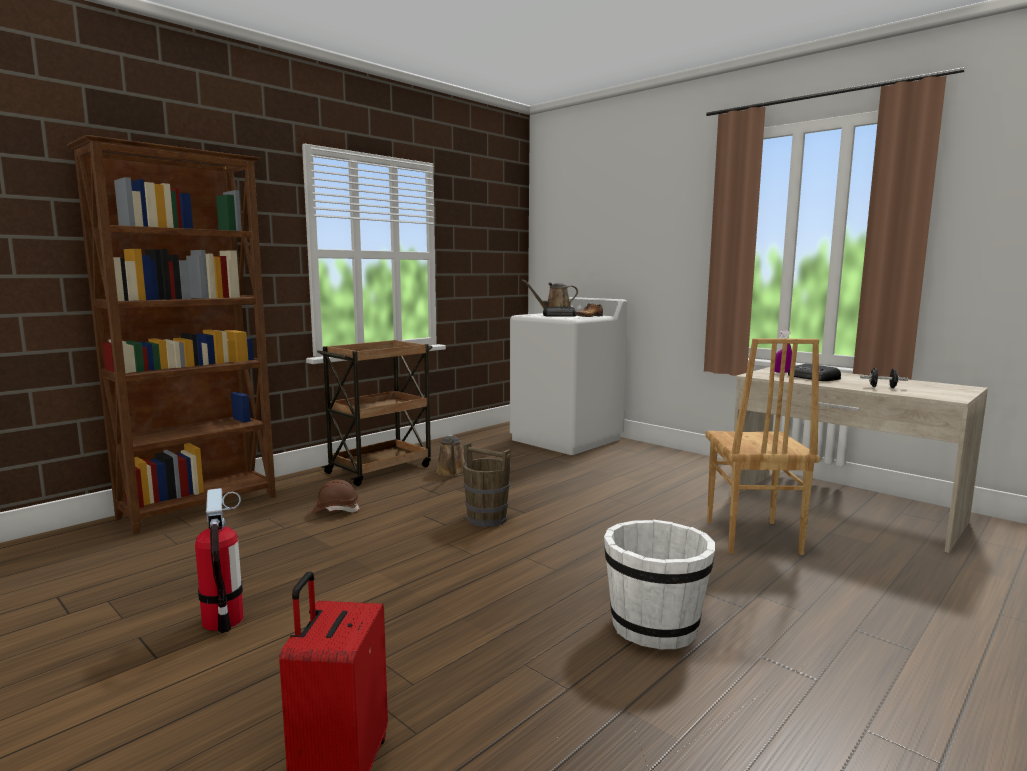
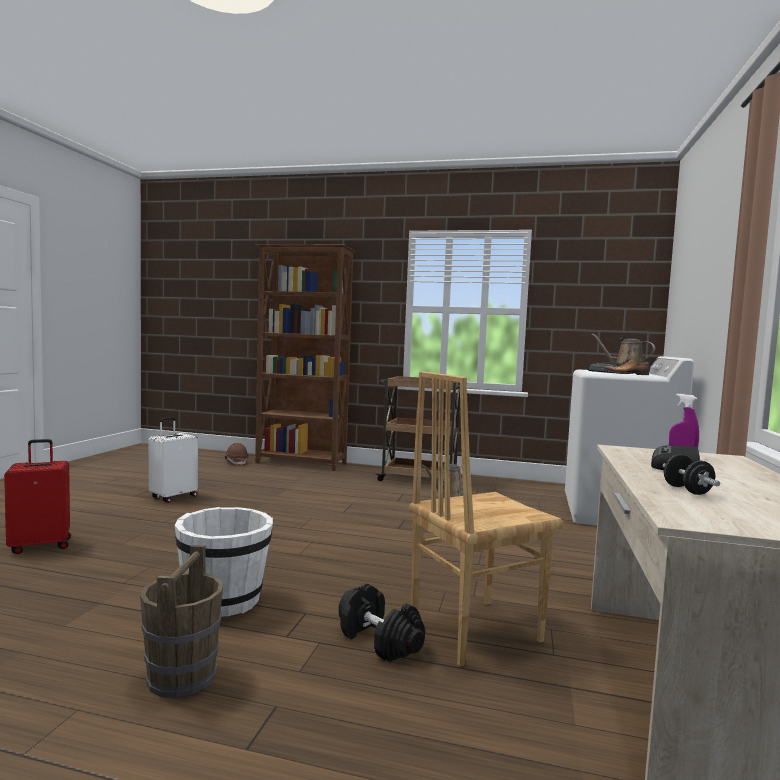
camera: 60 degrees right, 5 degrees down
(223, 620) = (173, 497): fire extinguisher -> white suitcase
(335, 510) = (331, 485): brown hard hat -> brown hard hat (236, 462)
(486, 518) = (369, 520): brown bucket -> brown bucket (182, 676)
(759, 572) = (378, 640): none -> black dumbbell

